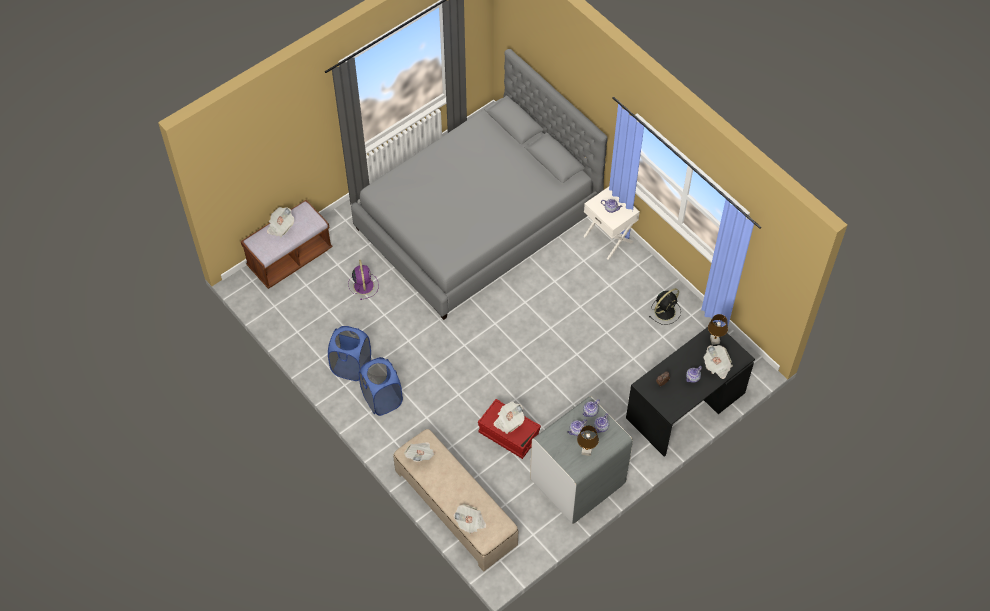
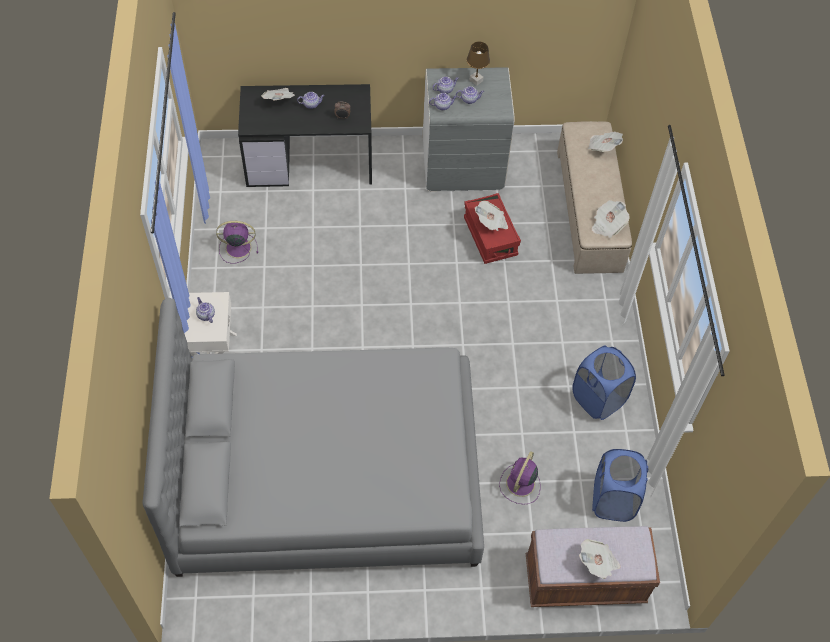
camera: 145 degrees left, 0 degrees up
(382, 399) = (589, 345): blue laundry basket -> blue laundry basket (613, 500)
(665, 311) = (237, 248): black fan -> purple fan
(714, 340) = (257, 120): brown table lamp -> none

